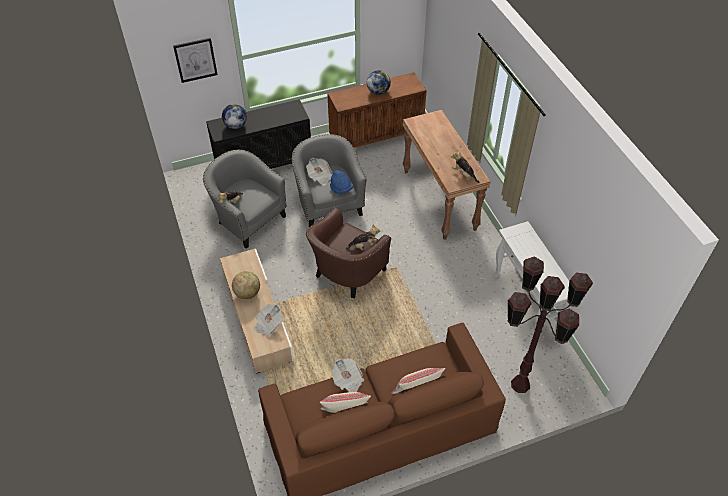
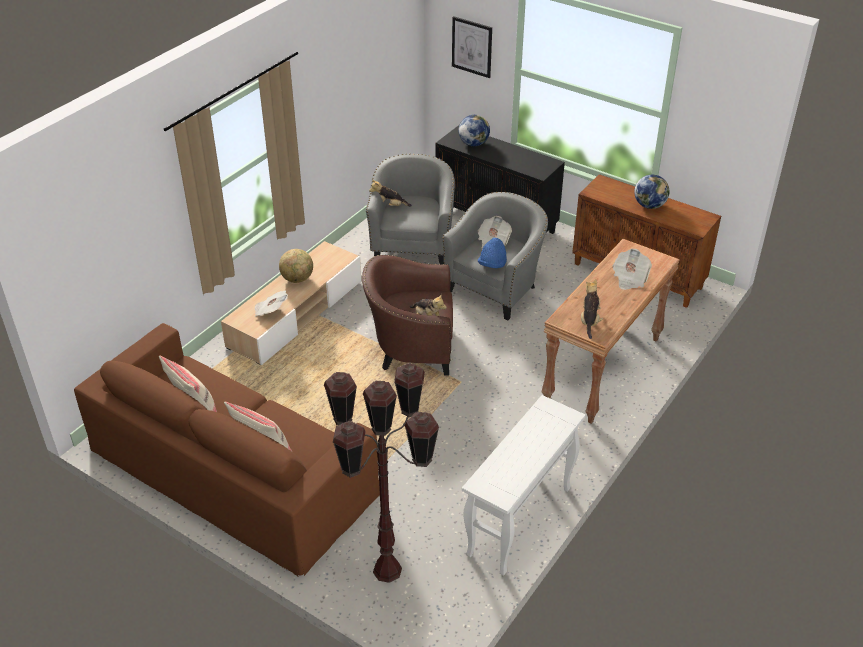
camera: 55 degrees right, 10 degrees down
(348, 380) = (236, 391): newspaper -> newspaper (629, 278)

